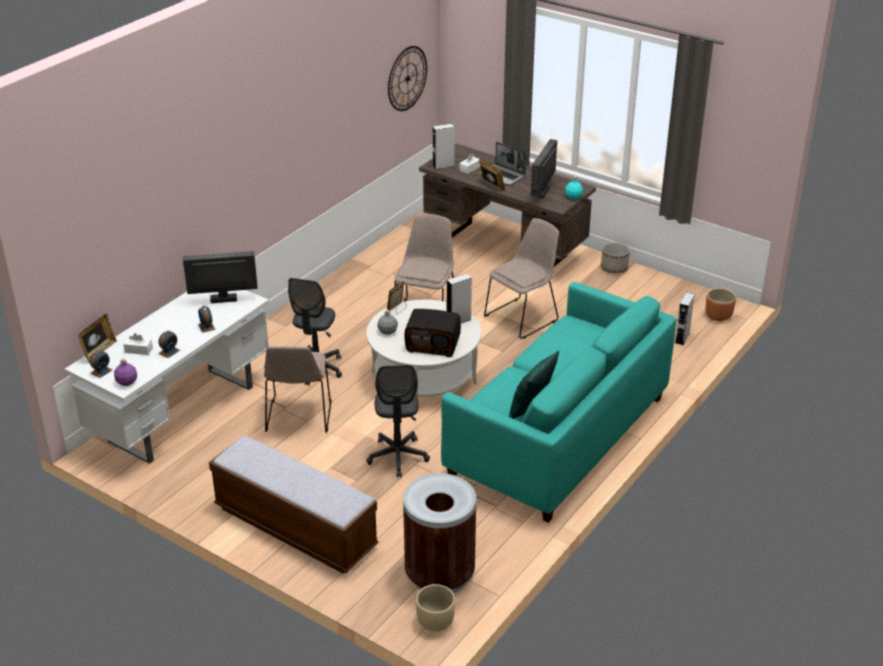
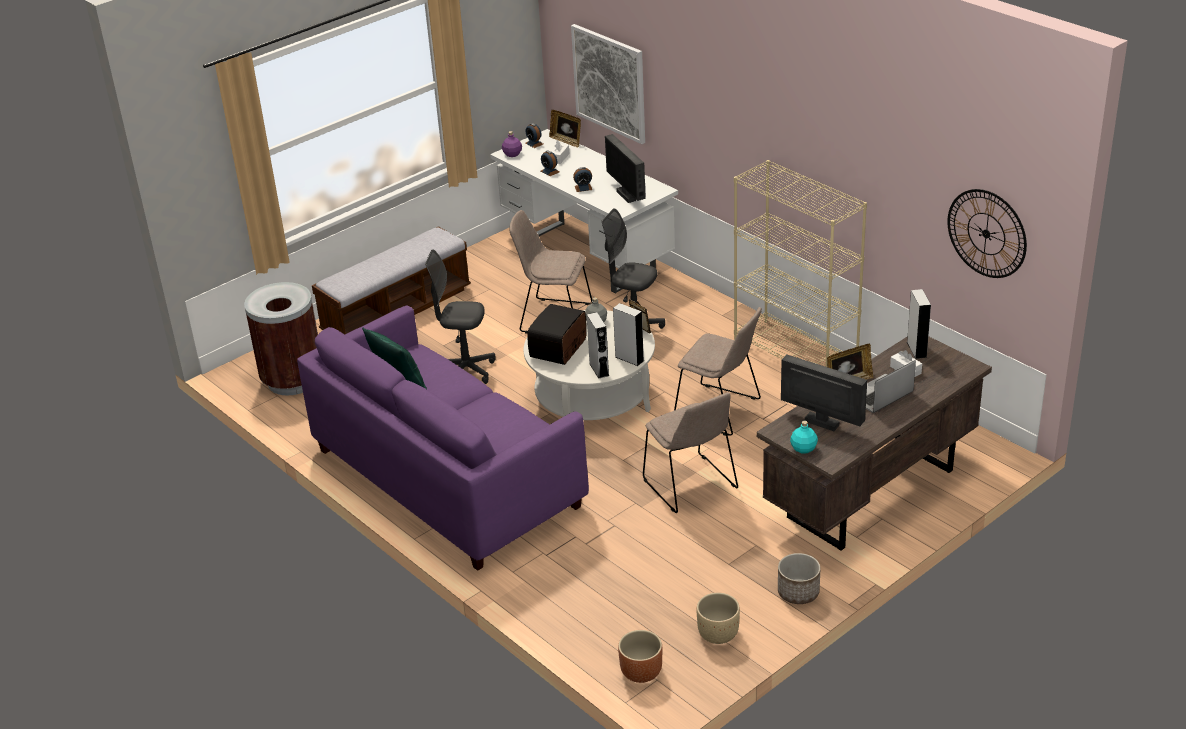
camera: 105 degrees right, 0 degrees up
(123, 248) = (609, 83): none -> picture
(223, 300) = (627, 196): monitor -> monitor turned 150 degrees clockwise
(340, 287) = (796, 354): none -> beige bookcase
(435, 622) = (241, 373): beige planter -> beige planter (717, 634)
(558, 436) = (447, 478): turquoise sofa -> purple sofa
(682, 338) = (599, 621): grey speaker -> grey speaker (629, 358)

